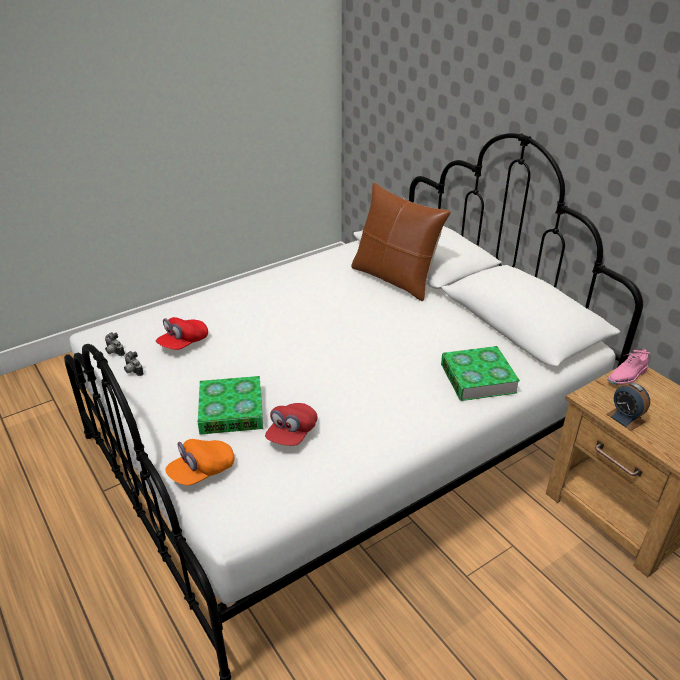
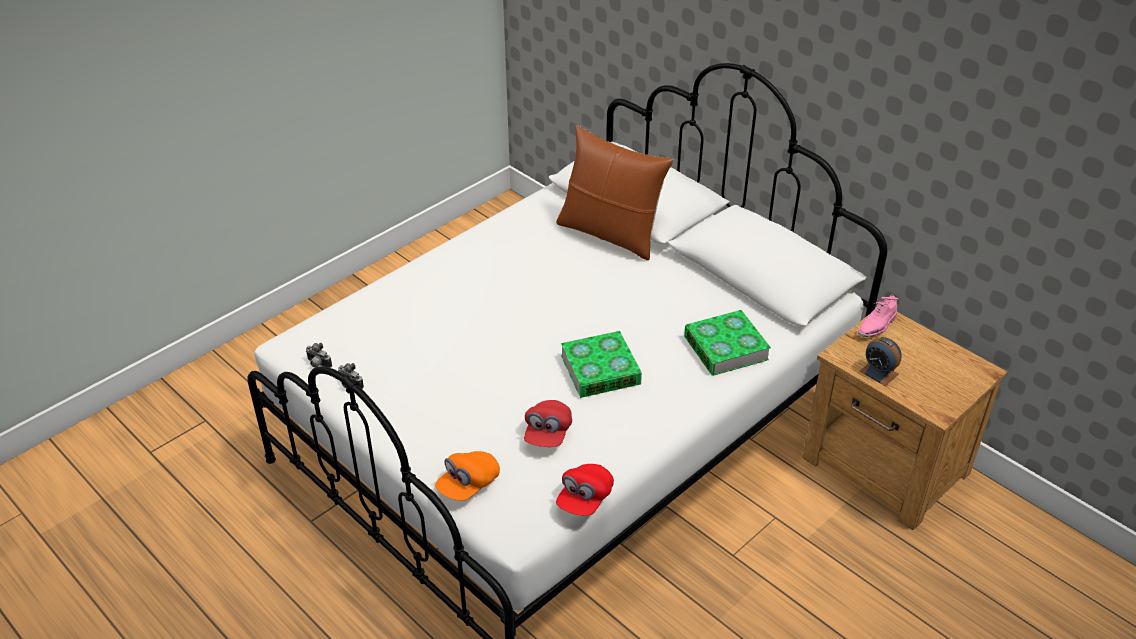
camera: 10 degrees left, 5 degrees up
(183, 343) = (394, 344): red cap -> red cap (584, 499)
(231, 411) = (476, 416): book -> book (600, 370)

